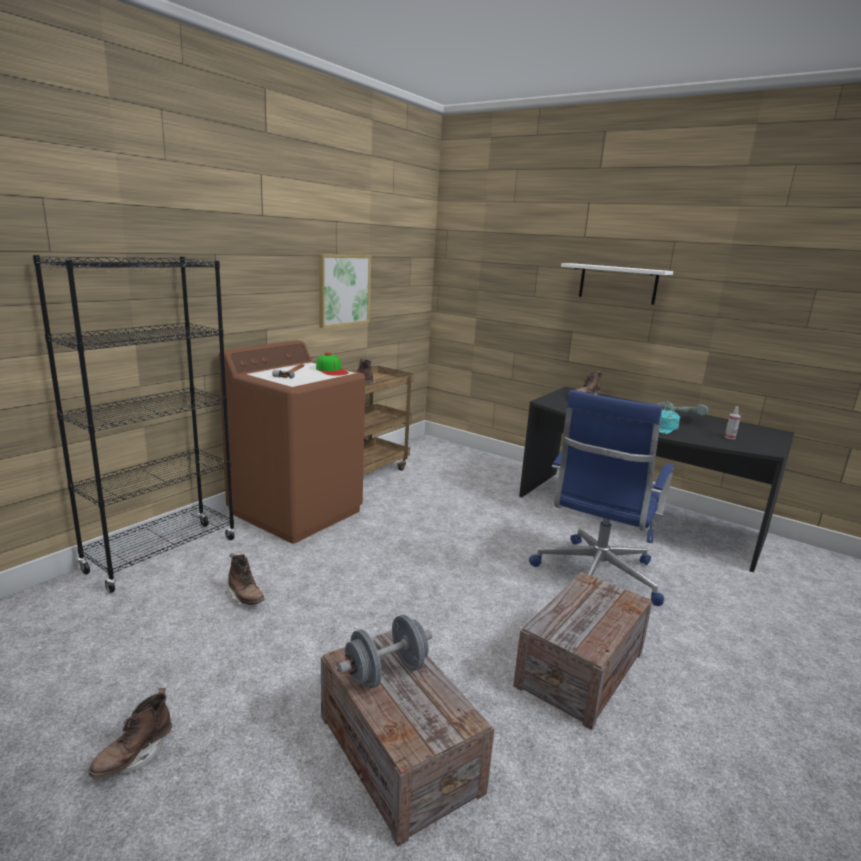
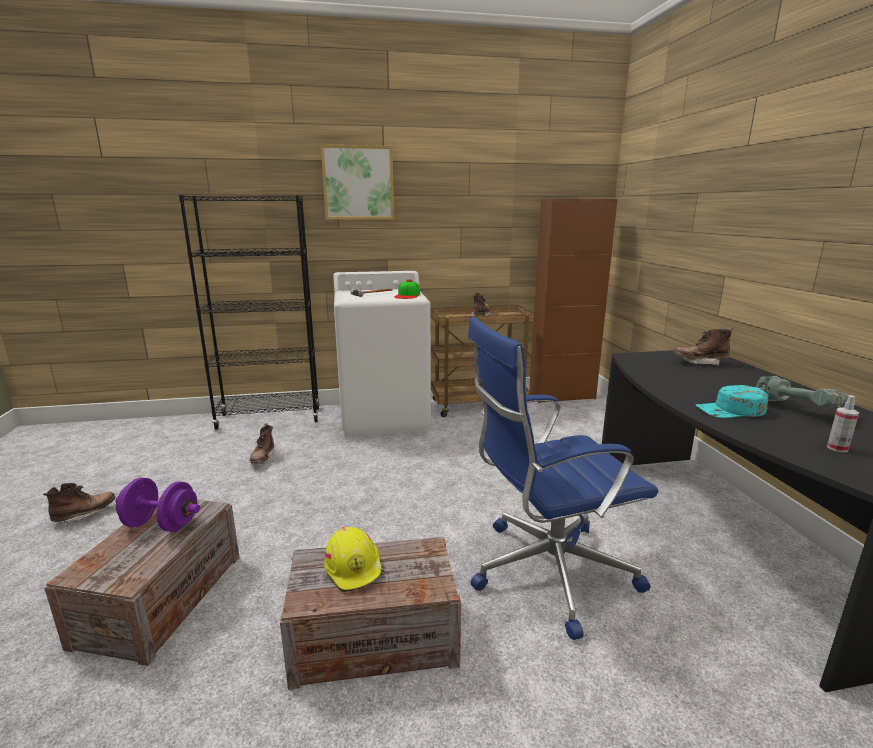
camera: 45 degrees right, 0 degrees up
(134, 756) = (85, 515): brown boot -> brown boot turned 150 degrees clockwise
(297, 511) = (384, 417): brown washing machine -> white washing machine
(344, 290) = (476, 228): picture -> picture (358, 183)
(386, 673) = (161, 524): grey dumbbell -> purple dumbbell
(413, 448) = (562, 396): none -> brown cabinet
(577, 616) = (354, 568): none -> yellow hard hat
(617, 283) = (779, 205): white shelf -> none

